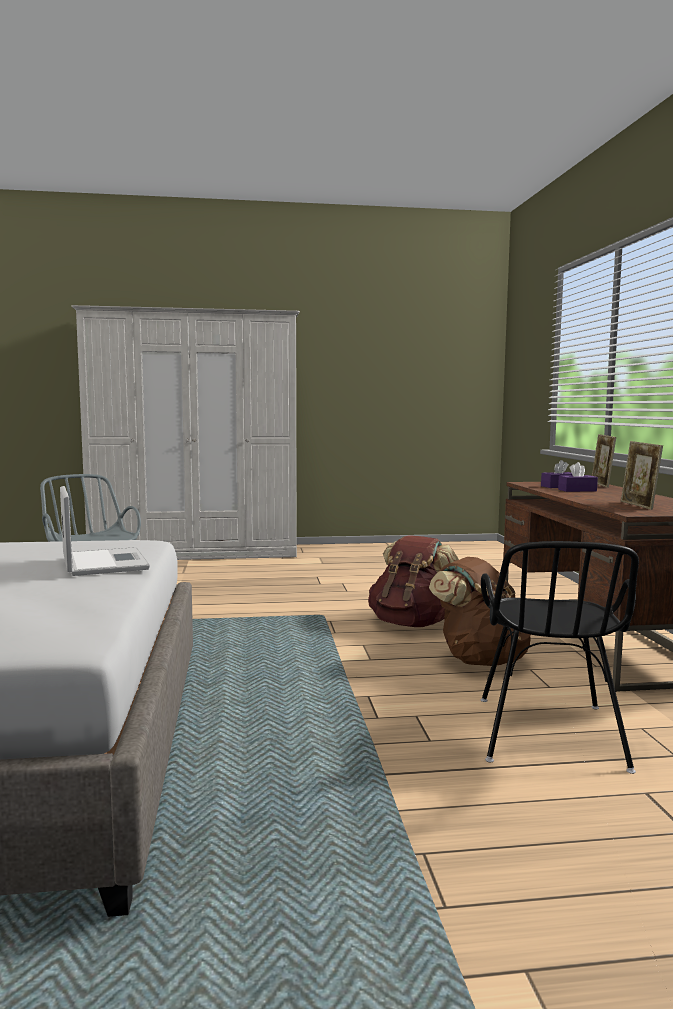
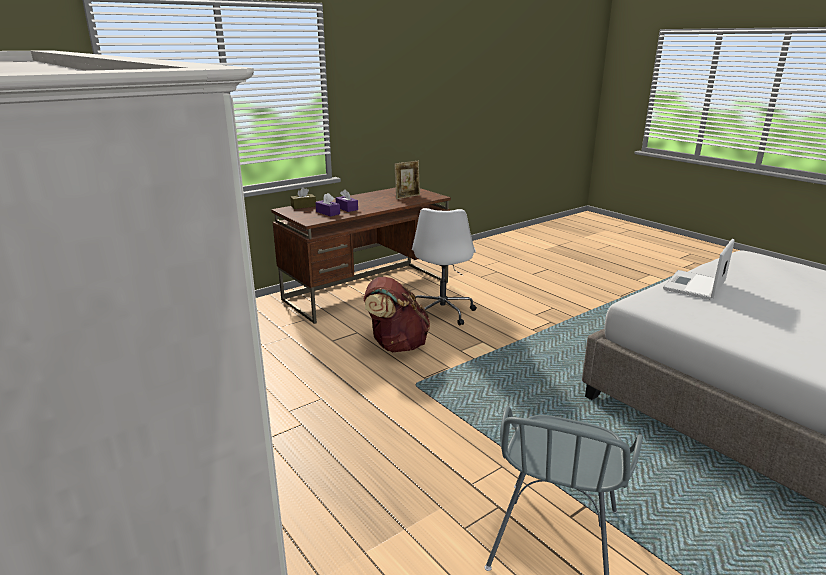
camera: 120 degrees left, 15 degrees up
(480, 660) = (442, 313): brown backpack -> white office chair
(549, 735) = (513, 289): black chair -> none
(601, 485) = (303, 206): picture frame -> brown tissue box

